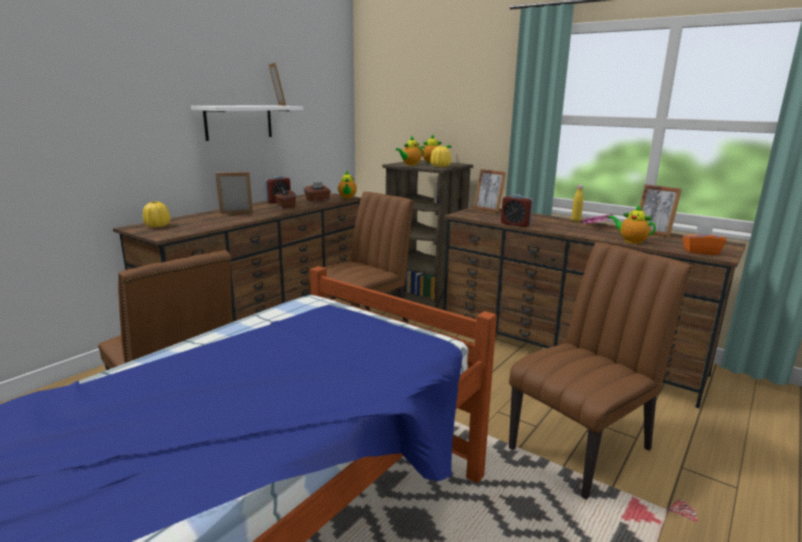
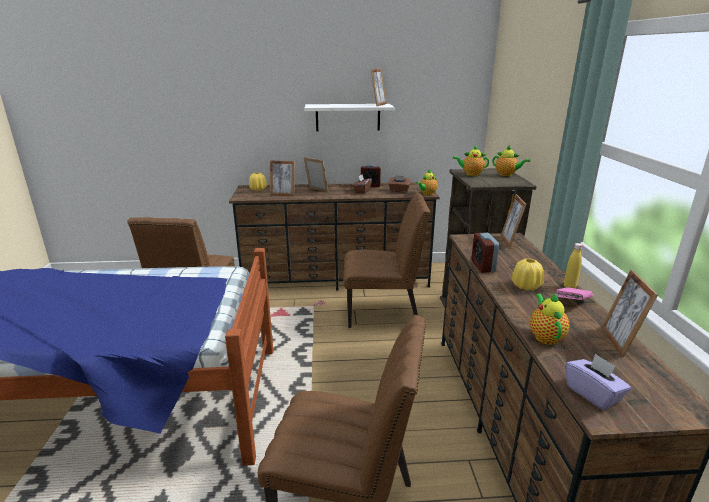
camera: 50 degrees right, 5 degrees up
(209, 223) = (283, 194): none -> picture frame
(440, 166) = (487, 182): yellow vase -> yellow vase (526, 286)
(700, 252) = (593, 394): orange tissue box -> purple tissue box

